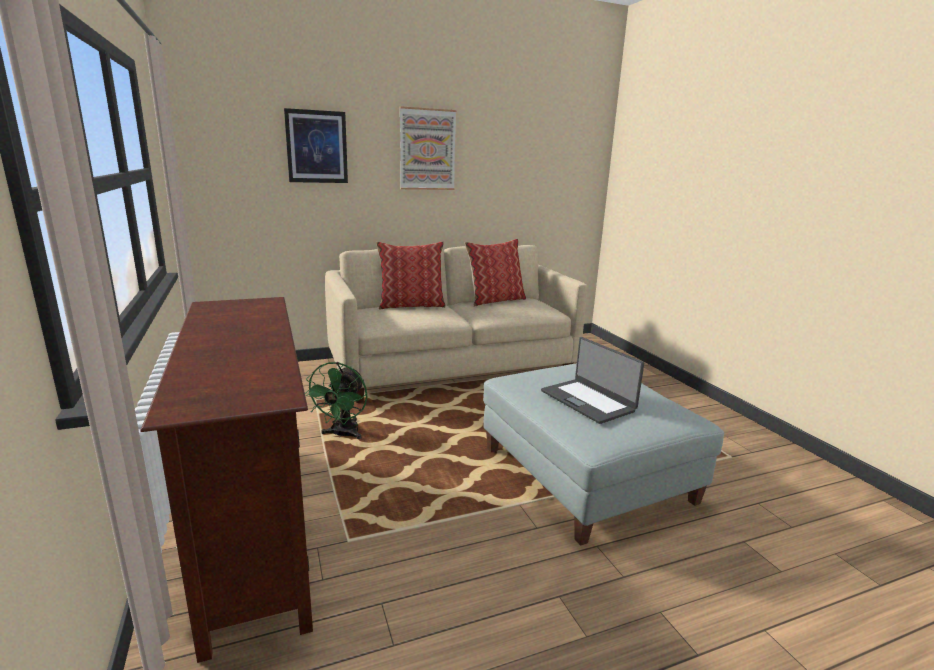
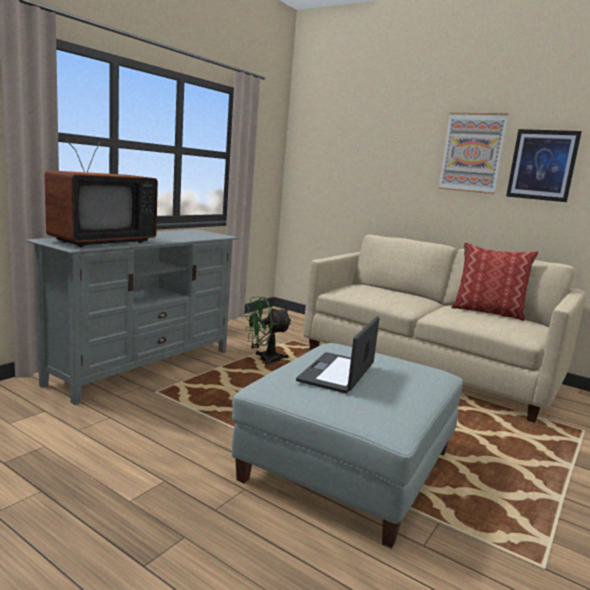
camera: 55 degrees right, 5 degrees down
(234, 374) = (98, 241): none -> television
(254, 528) = (143, 366): brown tv stand -> grey tv stand
(316, 147) = (376, 149): picture -> picture (542, 165)
(411, 305) = (399, 292): pillow -> none

